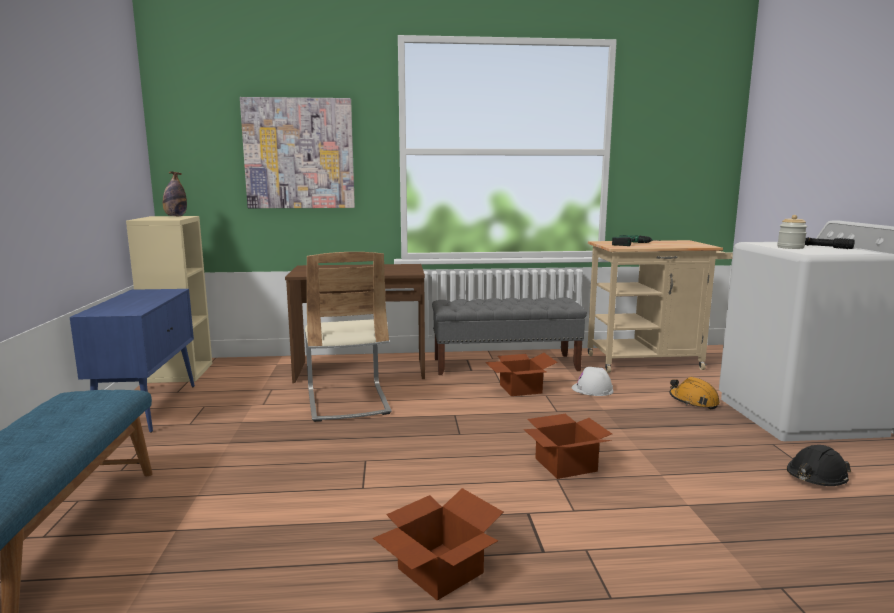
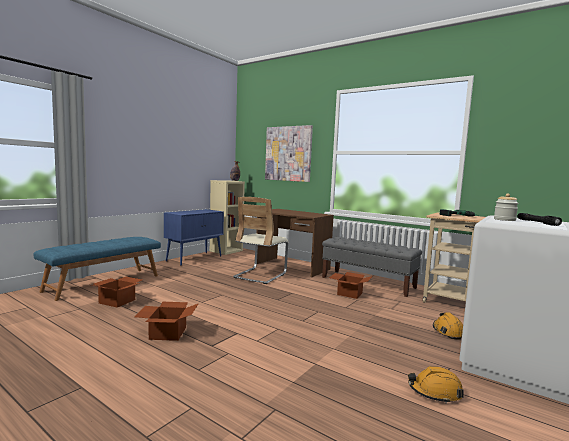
camera: 40 degrees right, 5 degrees down
(565, 464) = (296, 326): cardboard box -> cardboard box (118, 301)
(592, 389) = (391, 306): white hard hat -> none
(816, 477) = (435, 392): black hard hat -> orange hard hat

